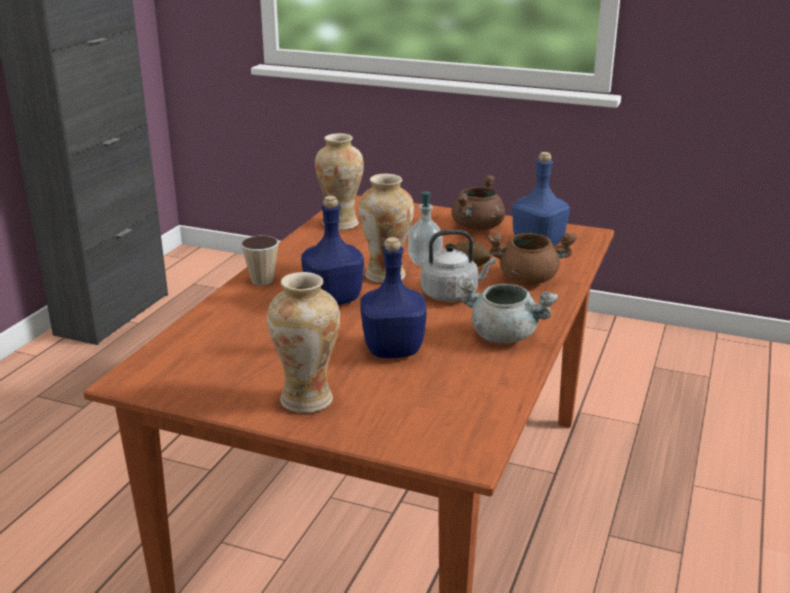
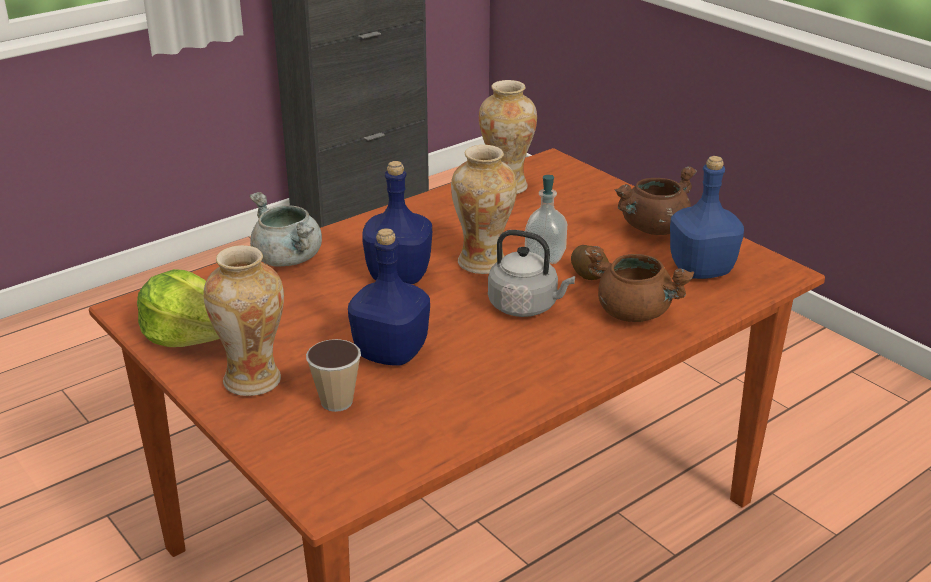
camera: 30 degrees right, 5 degrees up
(210, 385) = (189, 336): none -> lettuce
(262, 280) = (355, 234): cup -> cup (336, 402)
(504, 336) = (523, 374): grey cooking pot -> grey cooking pot (288, 259)

